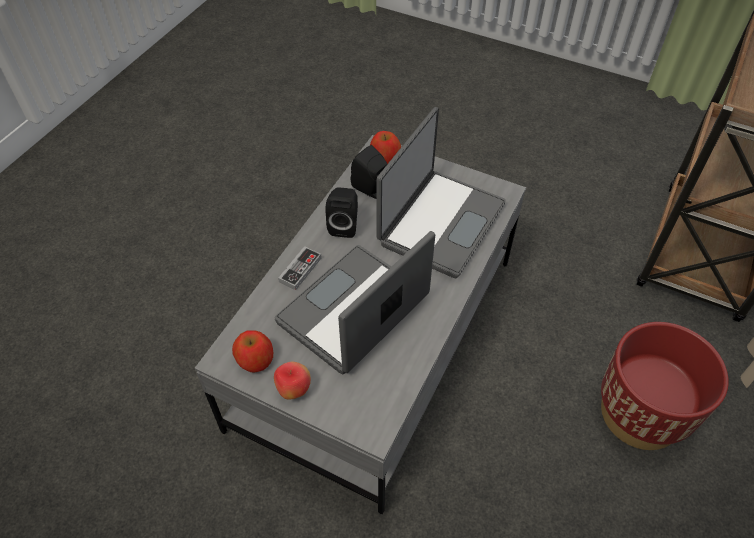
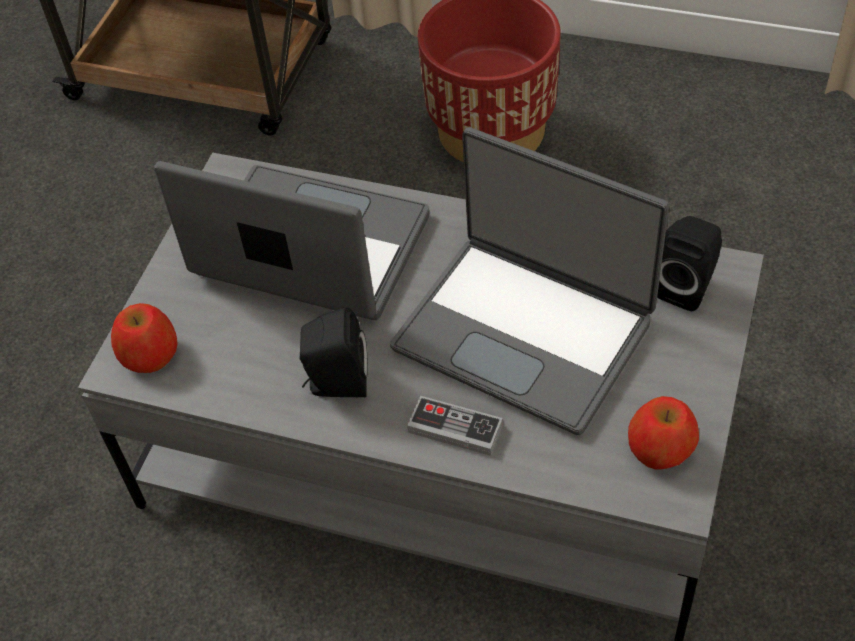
camera: 95 degrees left, 0 degrees up
(293, 390) = (697, 381): apple -> none
(371, 190) = (240, 358): black speaker -> black speaker (686, 286)

